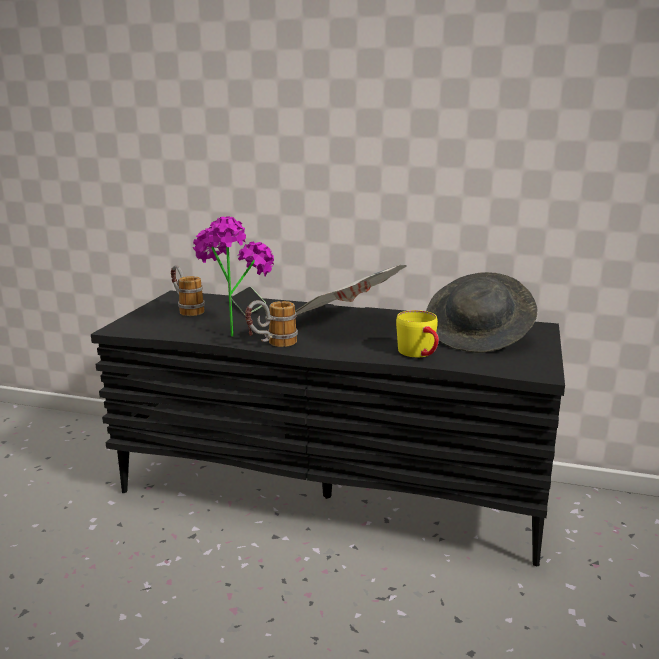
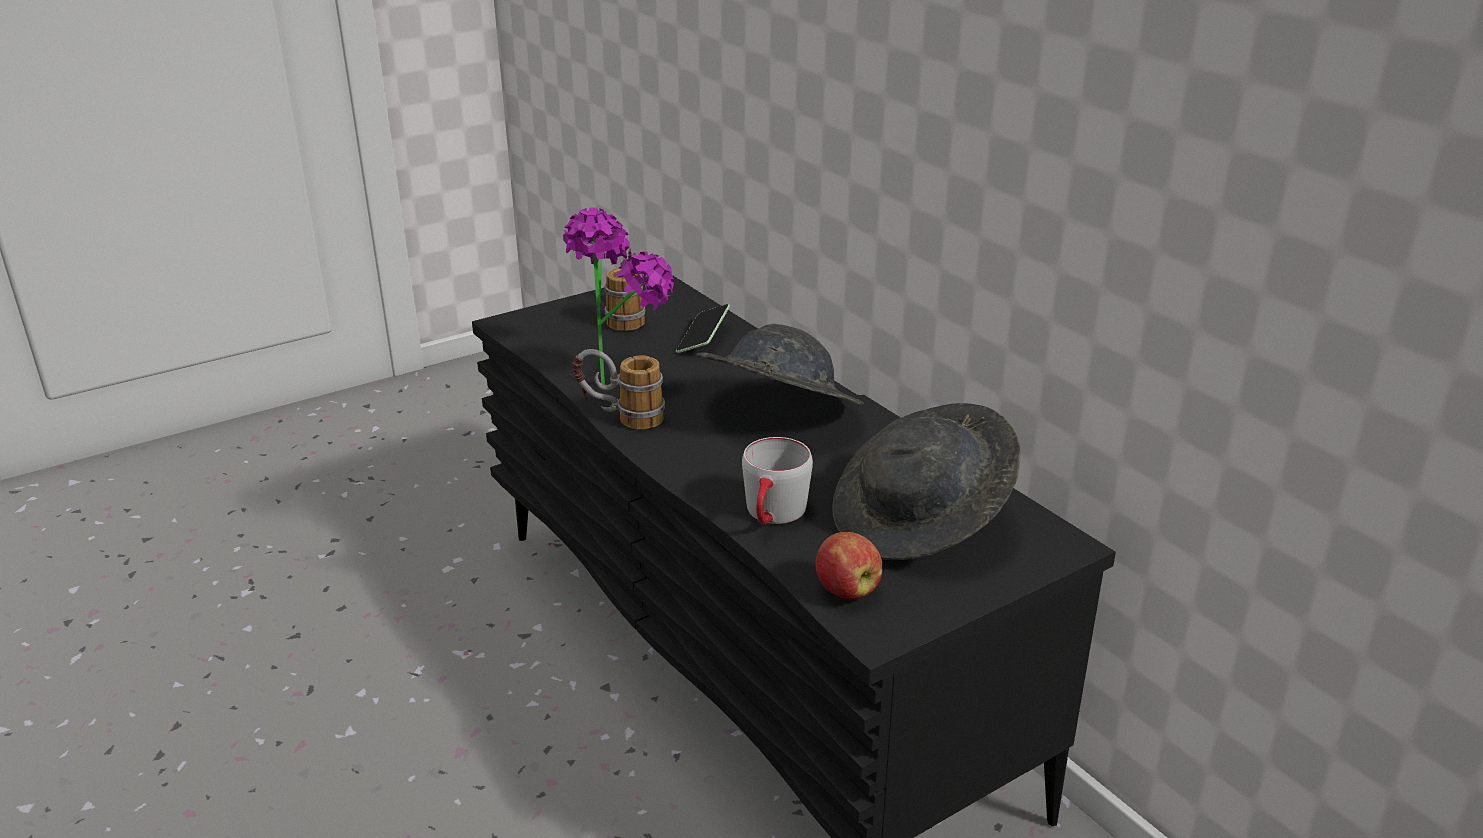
camera: 40 degrees right, 10 degrees up
(344, 322) = (777, 415): newspaper -> grey hat
(420, 354) = (773, 516): yellow mug -> grey mug
(502, 365) = (846, 590): none -> apple

